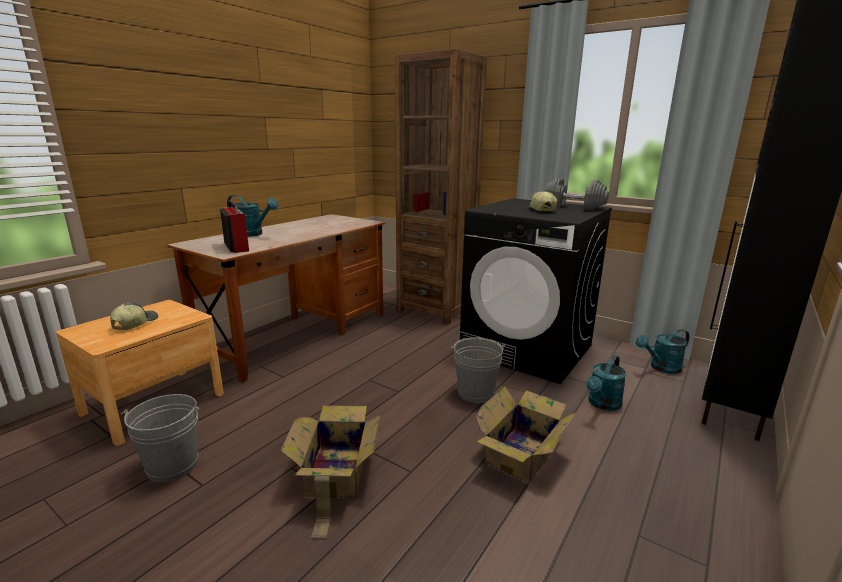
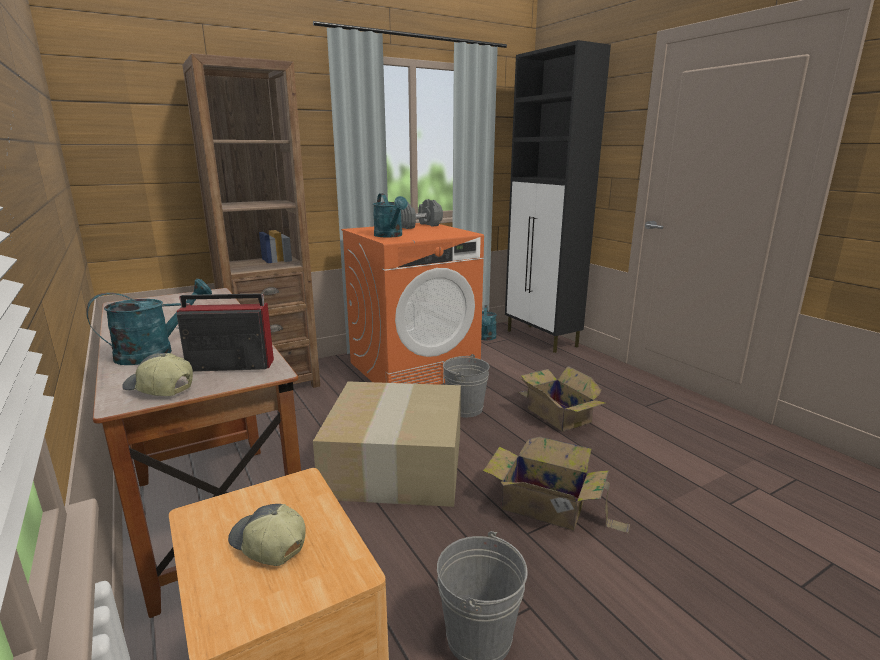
camera: 65 degrees left, 0 degrees up
(361, 382) = (394, 462): none -> cardboard box
(527, 349) = (414, 368): black washing machine -> orange washing machine
(541, 210) = (418, 232): cap -> cap (159, 388)
(602, 404) = (516, 370): turquoise watering can -> turquoise watering can (390, 236)

